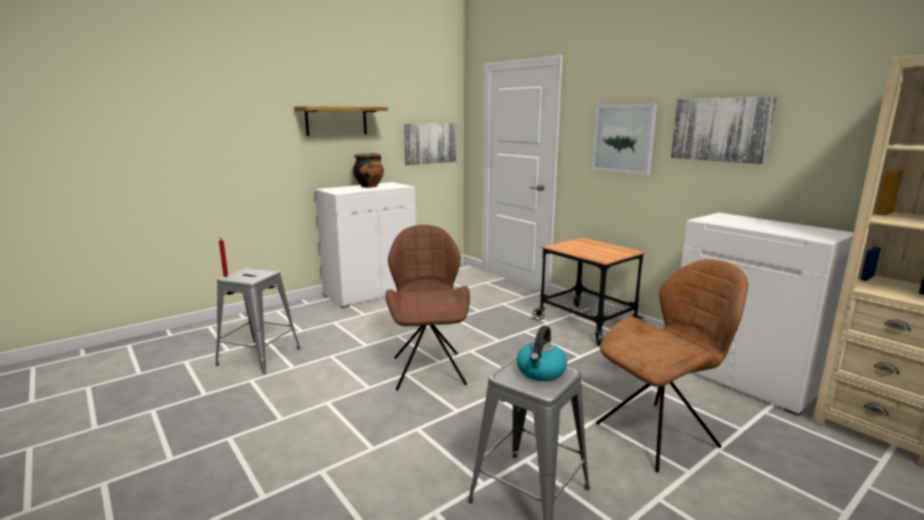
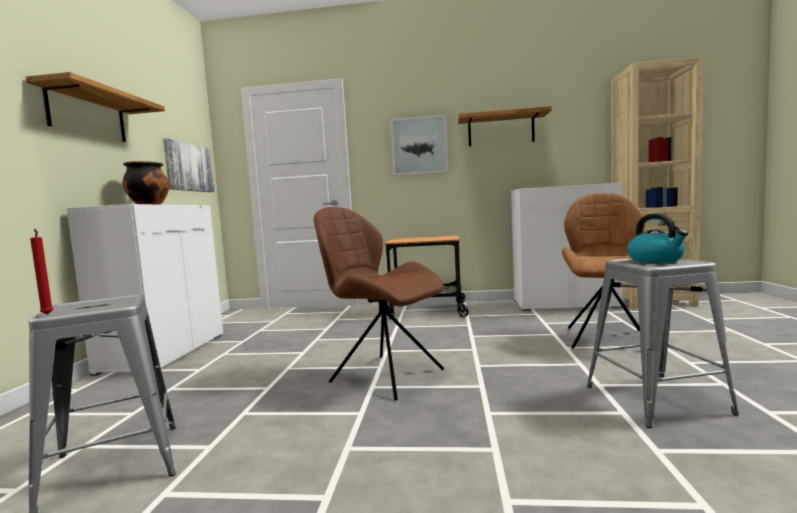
camera: 45 degrees left, 10 degrees down
(720, 129) = (501, 130): picture -> shelf

